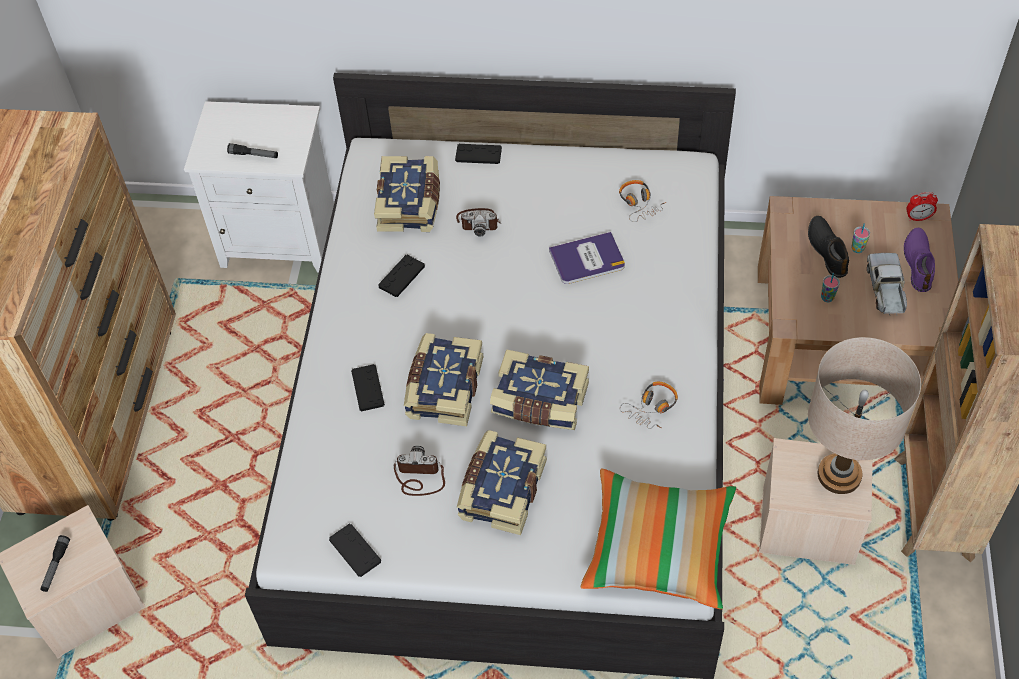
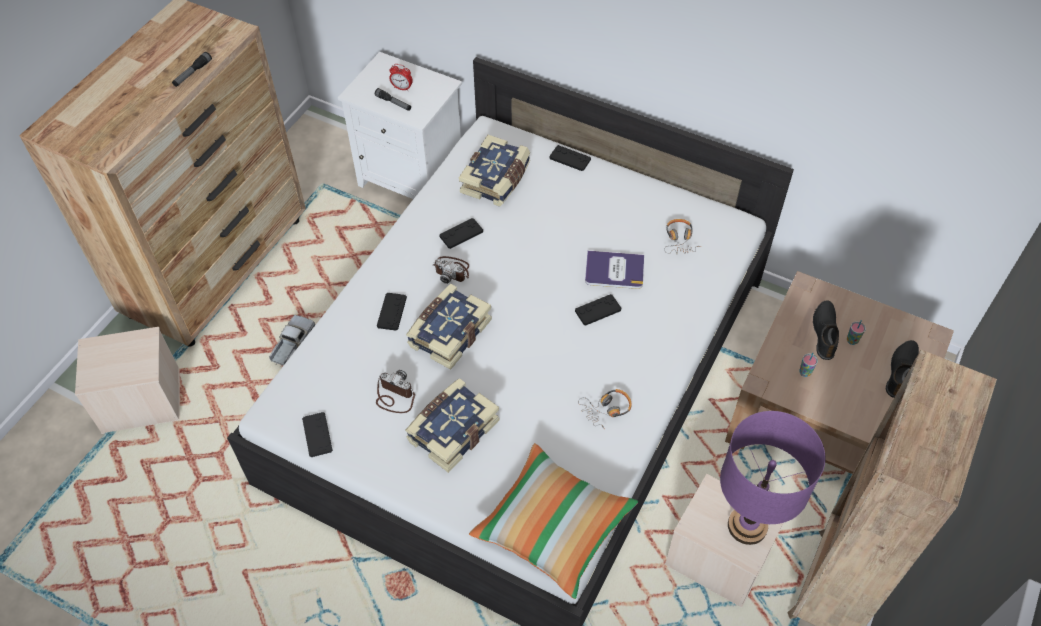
camera: 20 degrees right, 0 degrees up
(56, 566) = (113, 363): flashlight -> flashlight (192, 73)
(479, 222) = (543, 212): camera -> camera (452, 270)
(539, 402) = (518, 371): book -> none
(591, 307) = (598, 310): none -> black game controller
(839, 475) = (747, 526): beige table lamp -> purple table lamp
(886, 289) = (860, 384): toy truck -> toy truck (293, 345)
(918, 218) = (919, 333): alarm clock -> alarm clock (402, 88)
(919, 263) = (901, 371): purple shoe -> black shoe

